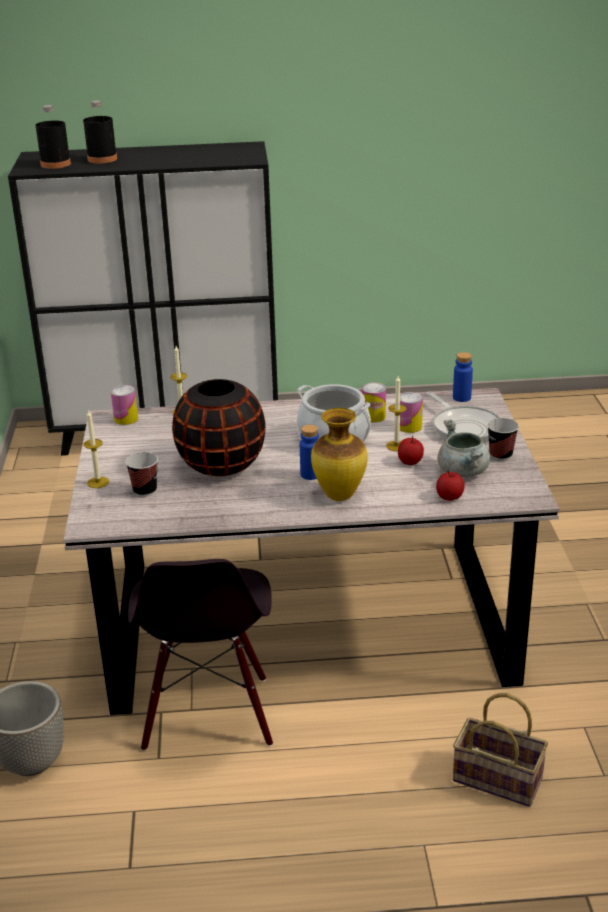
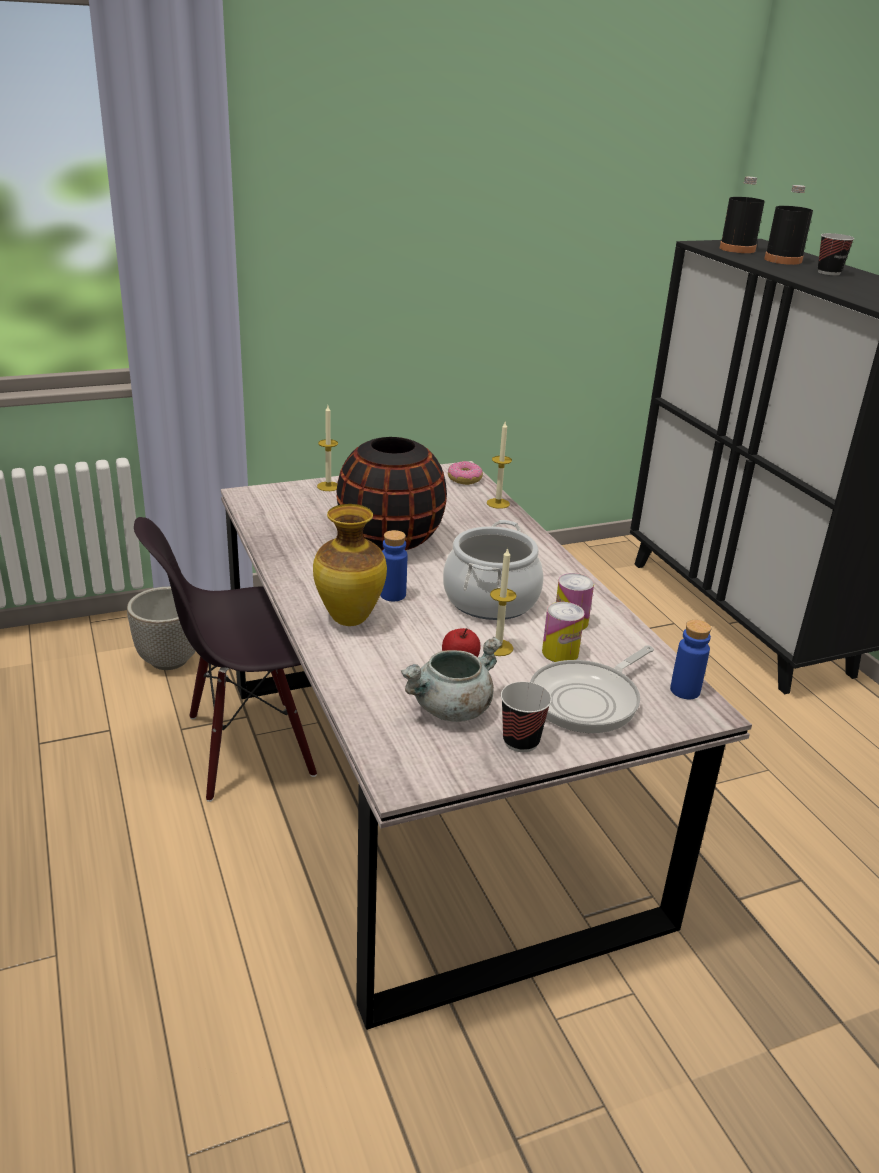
camera: 70 degrees right, 0 degrees up
(126, 419) = (464, 479): can -> donut
(145, 491) = (320, 509): cup -> cup (829, 272)
(449, 497) = (376, 703): apple -> none
(500, 779) = (170, 1020): basket -> none

